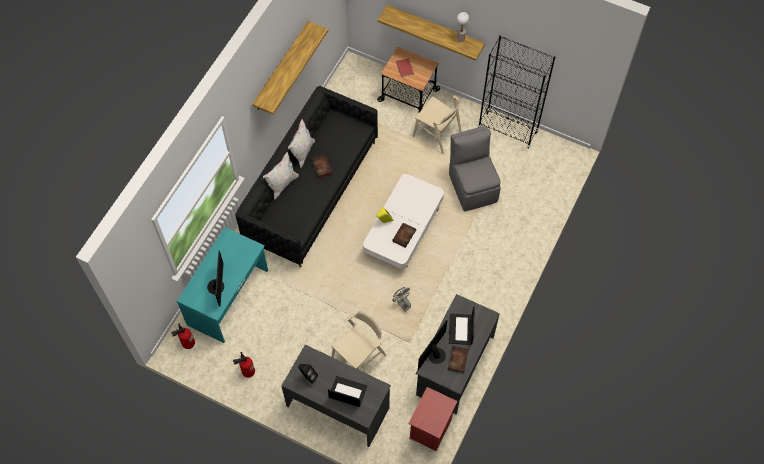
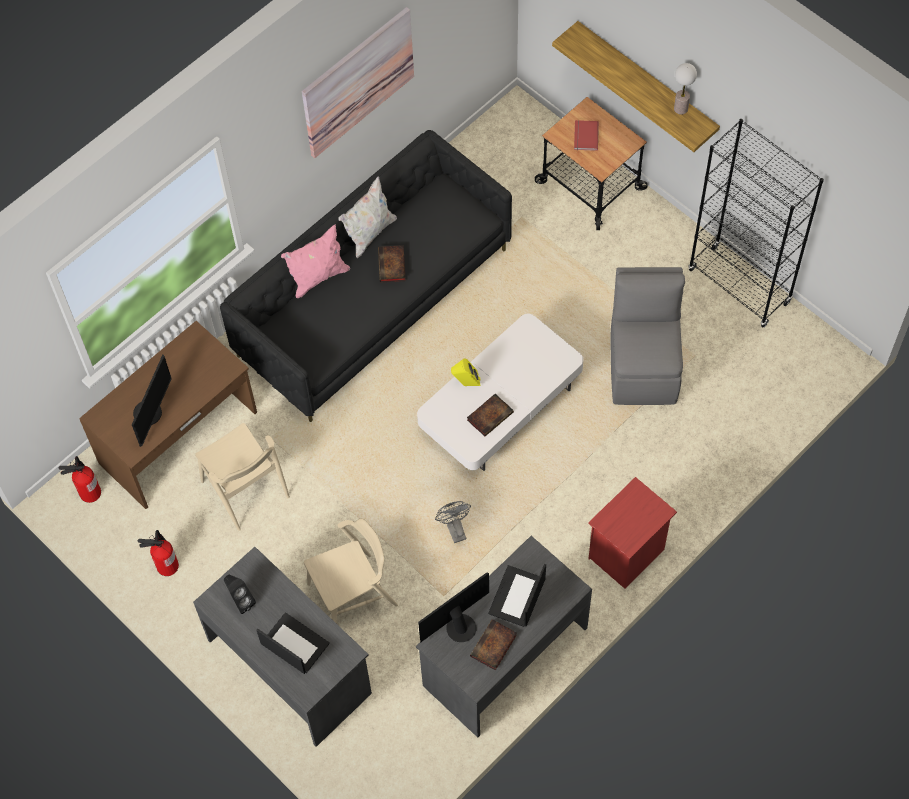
camera: 20 degrees right, 0 degrees up
(229, 298) = (179, 439): turquoise desk -> brown desk
(281, 67) = (358, 82): shelf -> picture
(282, 184) = (318, 277): white pillow -> pink pillow
(431, 429) = (427, 749): red nightstand -> red nightstand (627, 554)
(437, 134) = (615, 263): beige chair -> beige chair (245, 489)

